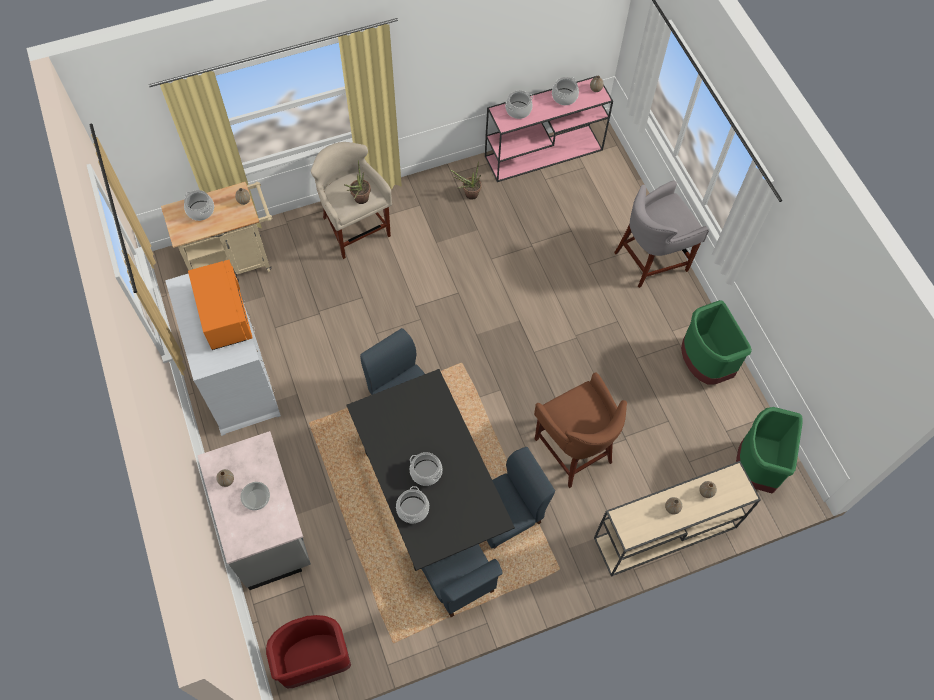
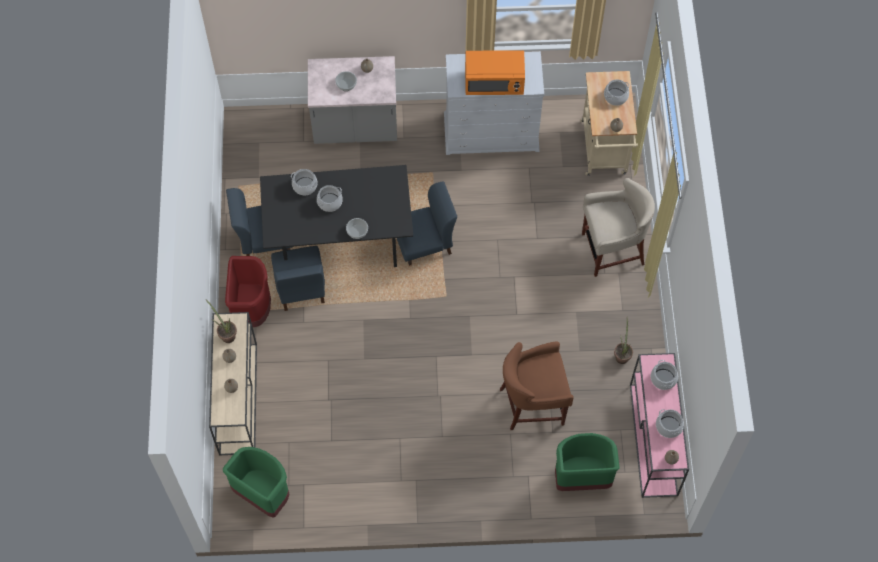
camera: 110 degrees right, 0 degrees up
(315, 661) = (247, 136): red trash can -> red trash can (252, 309)
(359, 200) = (601, 223): potted plant -> potted plant (226, 335)
(454, 428) = (357, 231): none -> bowl
(574, 449) = (335, 356): brown stool -> brown stool (532, 405)
(651, 260) = (497, 492): grey stool -> none
(703, 364) = (372, 492): green trash can -> green trash can (581, 478)

